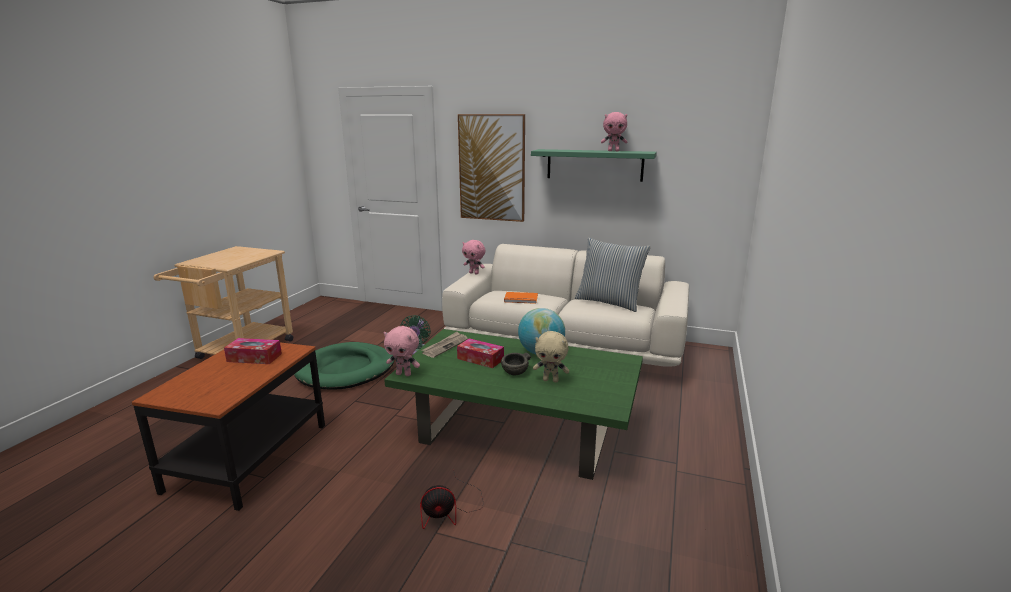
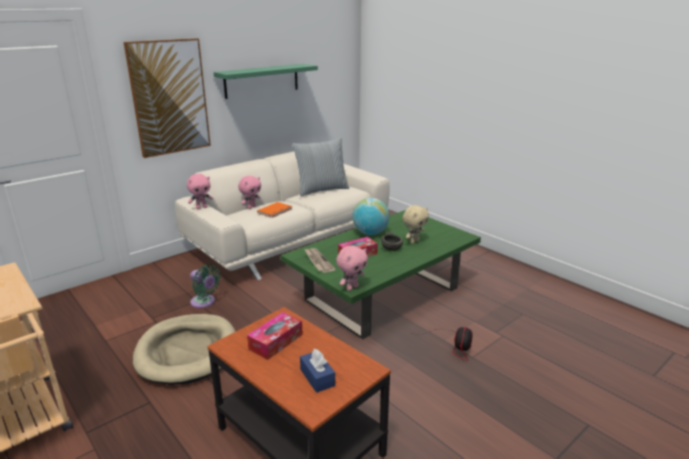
camera: 60 degrees left, 5 degrees up
(202, 386) = (317, 377): none -> blue tissue box
(345, 370) = (187, 351): green dog bed -> beige dog bed
(613, 151) = (280, 66): pink plush toy -> pink plush toy (251, 207)

